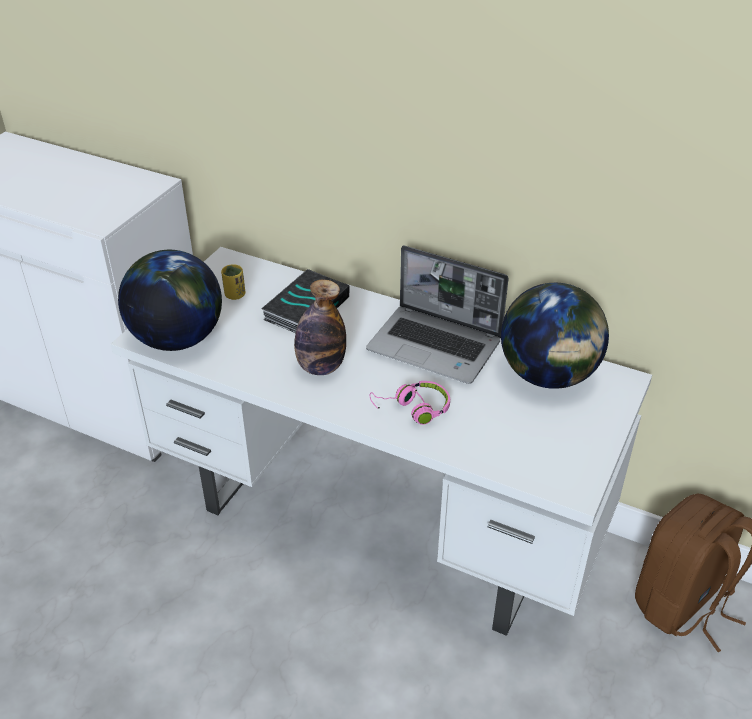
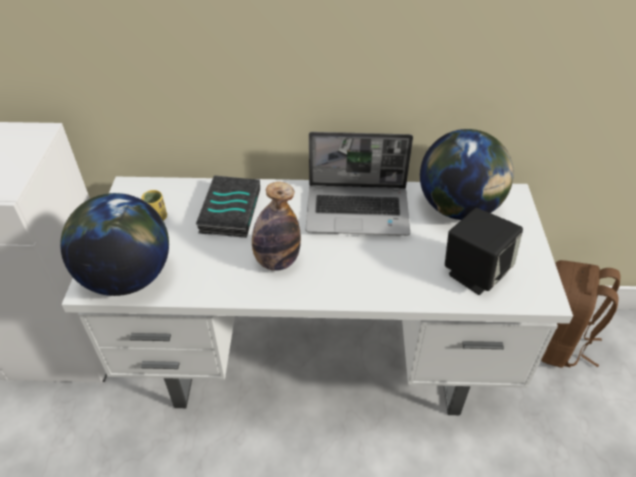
camera: 25 degrees left, 5 degrees up
(413, 409) = (378, 273): pink headphones -> none
(516, 441) = (474, 273): none -> black speaker

